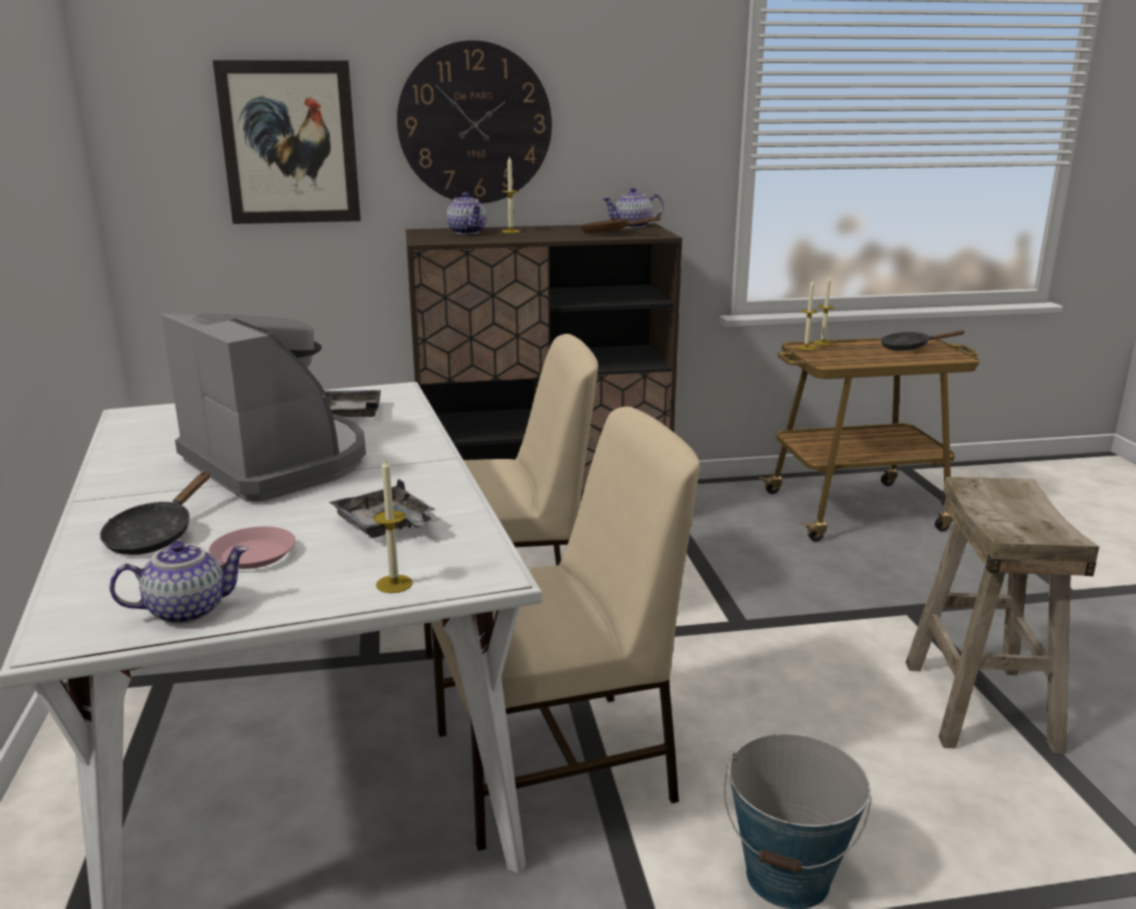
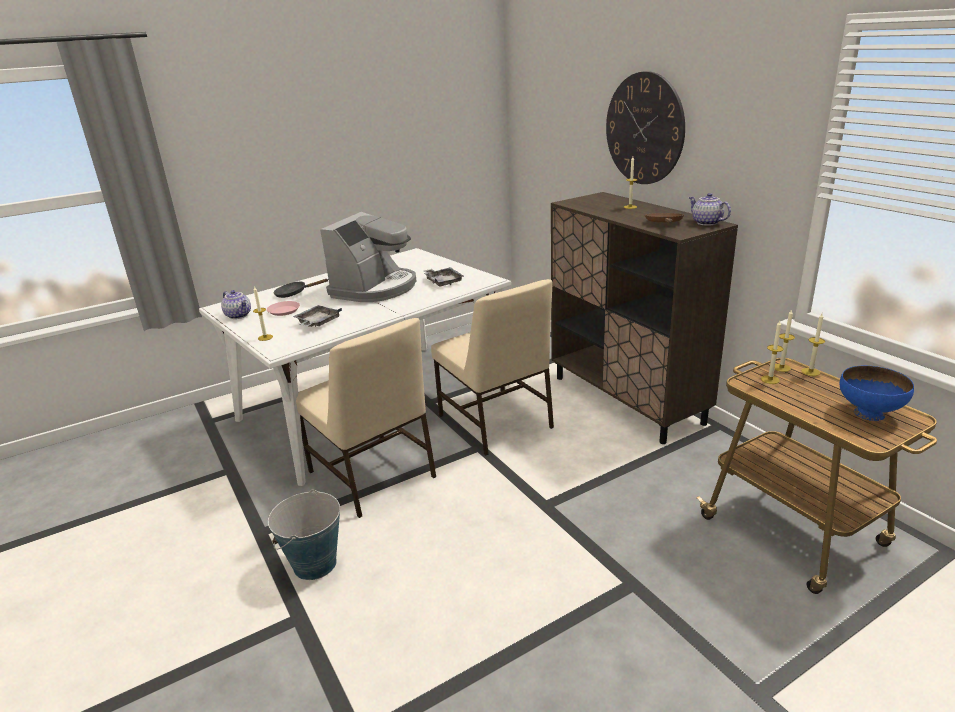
camera: 70 degrees right, 5 degrees up
(290, 143) = (566, 130): picture -> none
(468, 232) = (611, 202): teapot -> none
(826, 357) = (770, 379): none -> candle
(909, 348) = (869, 413): black frying pan -> blue bowl
(981, 705) = (515, 633): beige stool -> none

